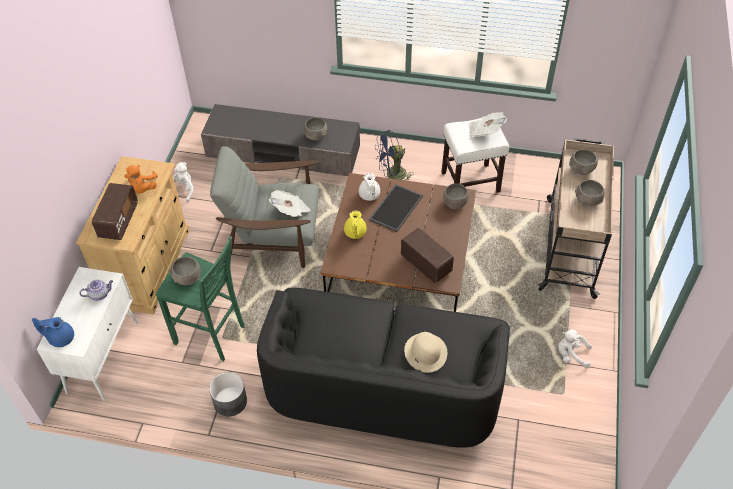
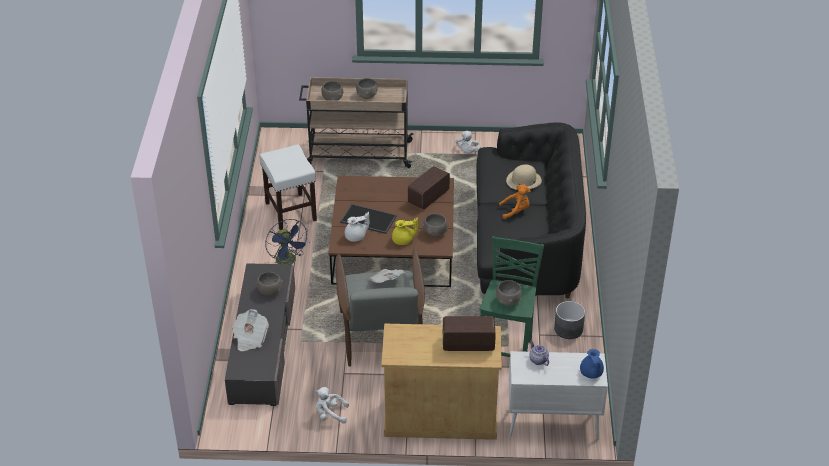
camera: 100 degrees left, 10 degrees down
(142, 188) = (423, 337): orange plush toy -> orange plush toy (516, 211)
(454, 203) = (356, 186): grey bowl -> grey bowl (435, 232)
(485, 131) = (283, 157): newspaper -> newspaper (250, 338)

